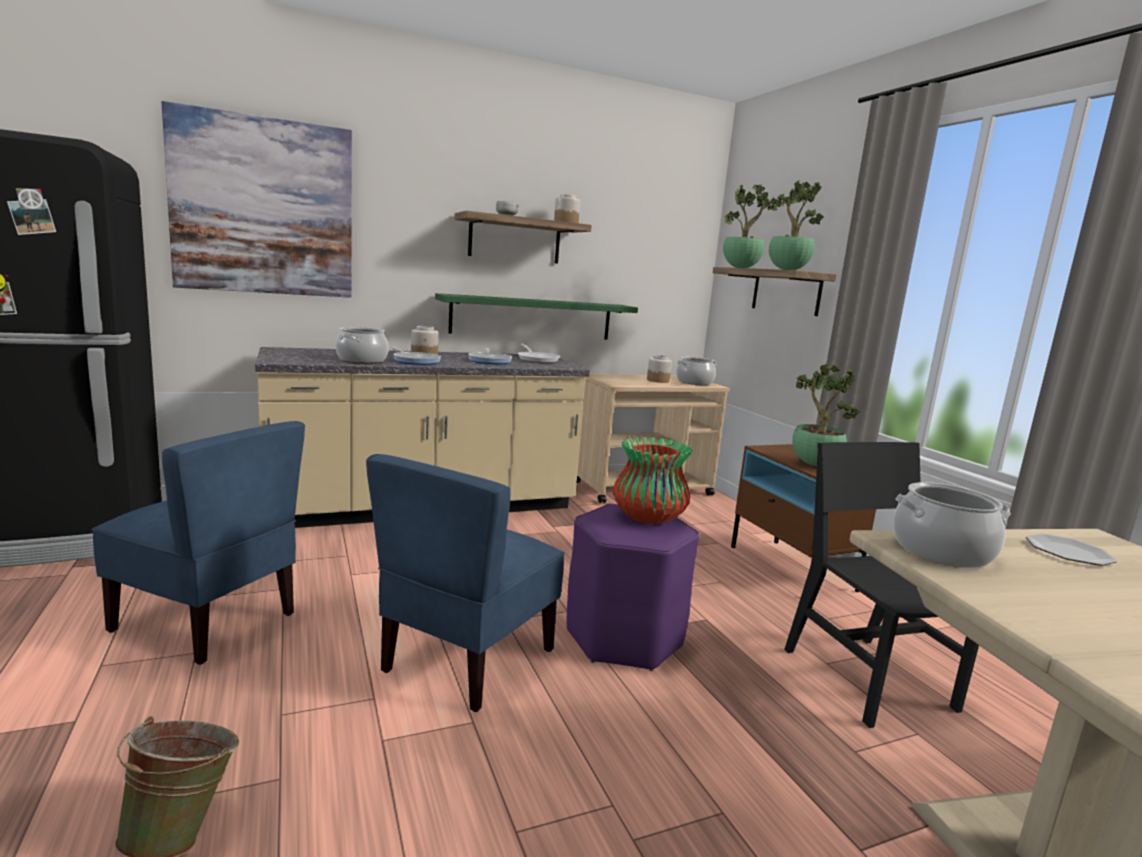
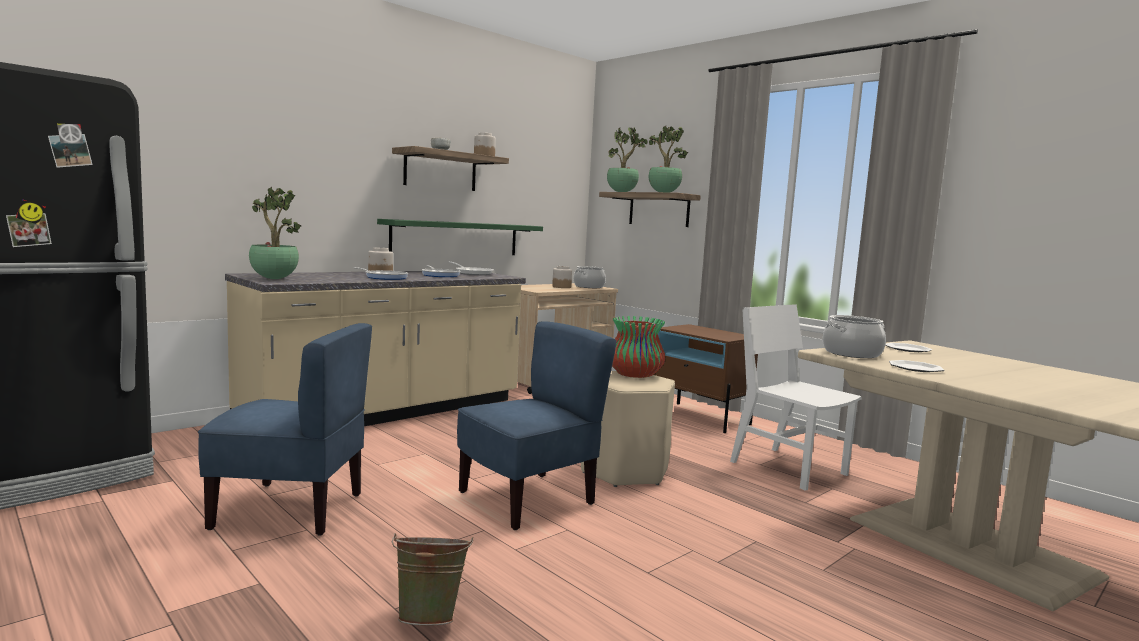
camera: 20 degrees left, 5 degrees down
(264, 207) = (227, 141): picture -> none
(362, 360) = (341, 278): cooking pot -> none
(467, 660) = (528, 499): blue chair -> blue chair turned 135 degrees counterclockwise
(623, 638) = (624, 471): purple stool -> beige stool
(813, 464) = (712, 334): potted plant -> potted plant (273, 279)
(867, 678) = (788, 468): black chair -> white chair
(1035, 608) = (915, 368): none -> plate

